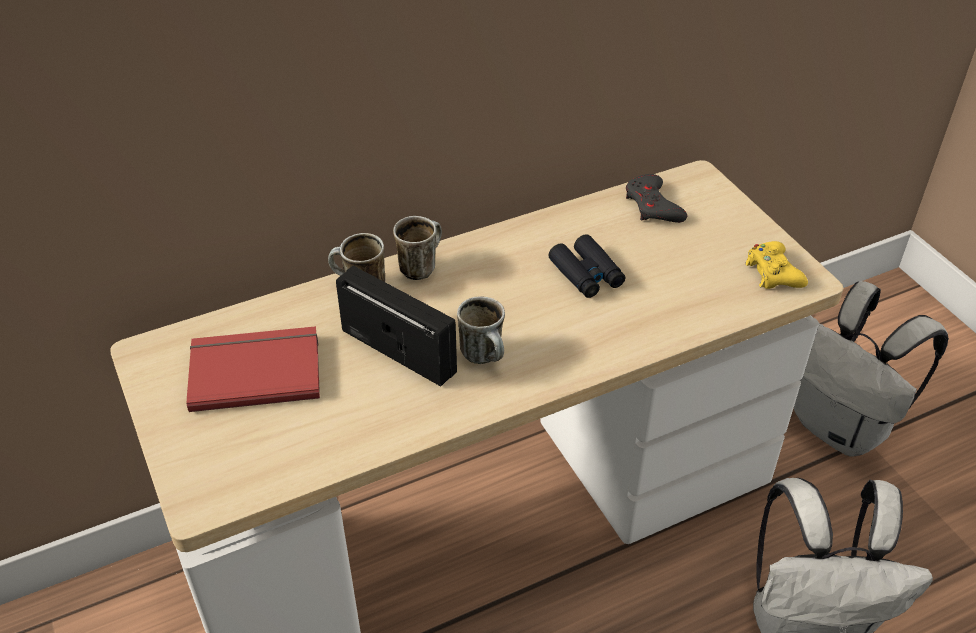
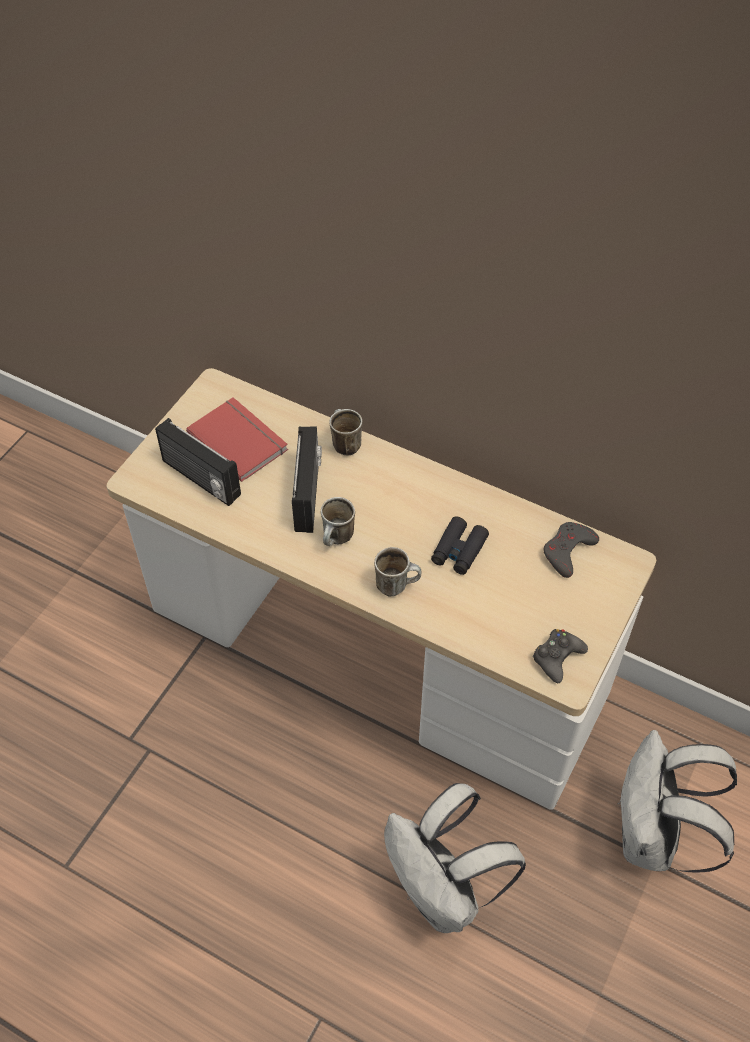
camera: 55 degrees right, 10 degrees up
(273, 435) = (200, 479): none -> radio
(420, 266) = (389, 461): mug -> mug (397, 585)
(773, 273) = (557, 657): yellow game controller -> black game controller

